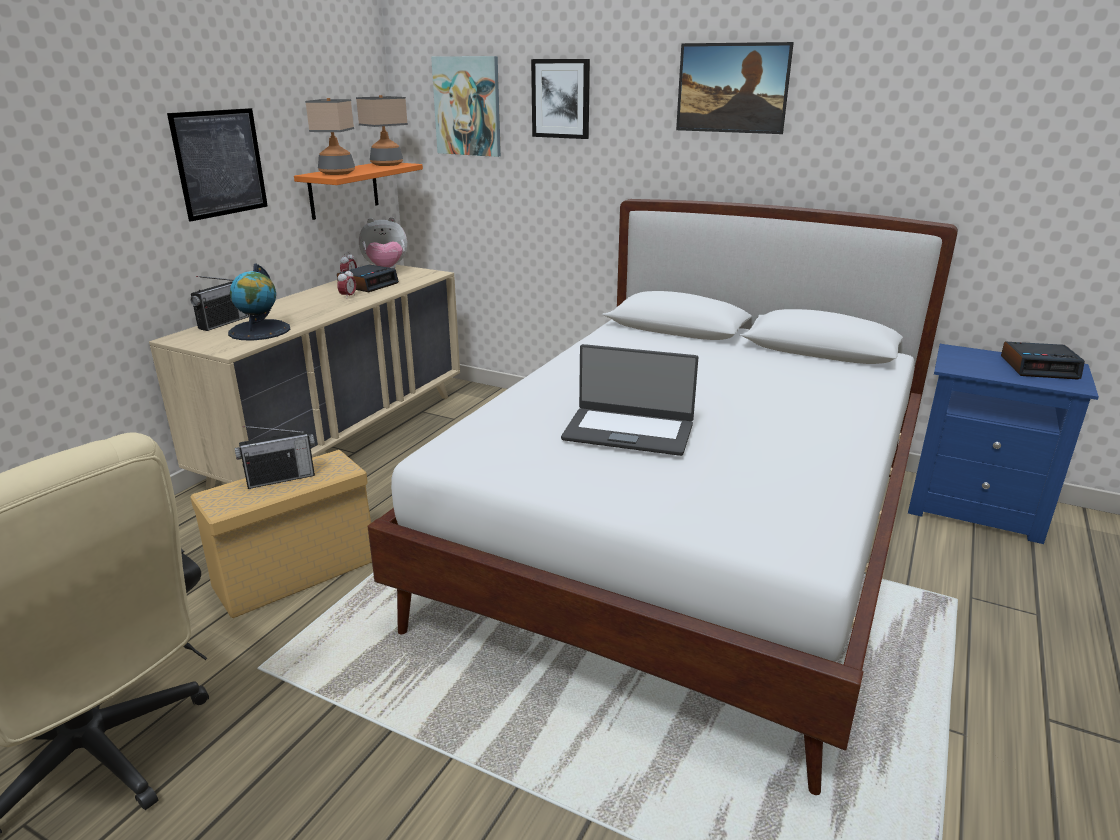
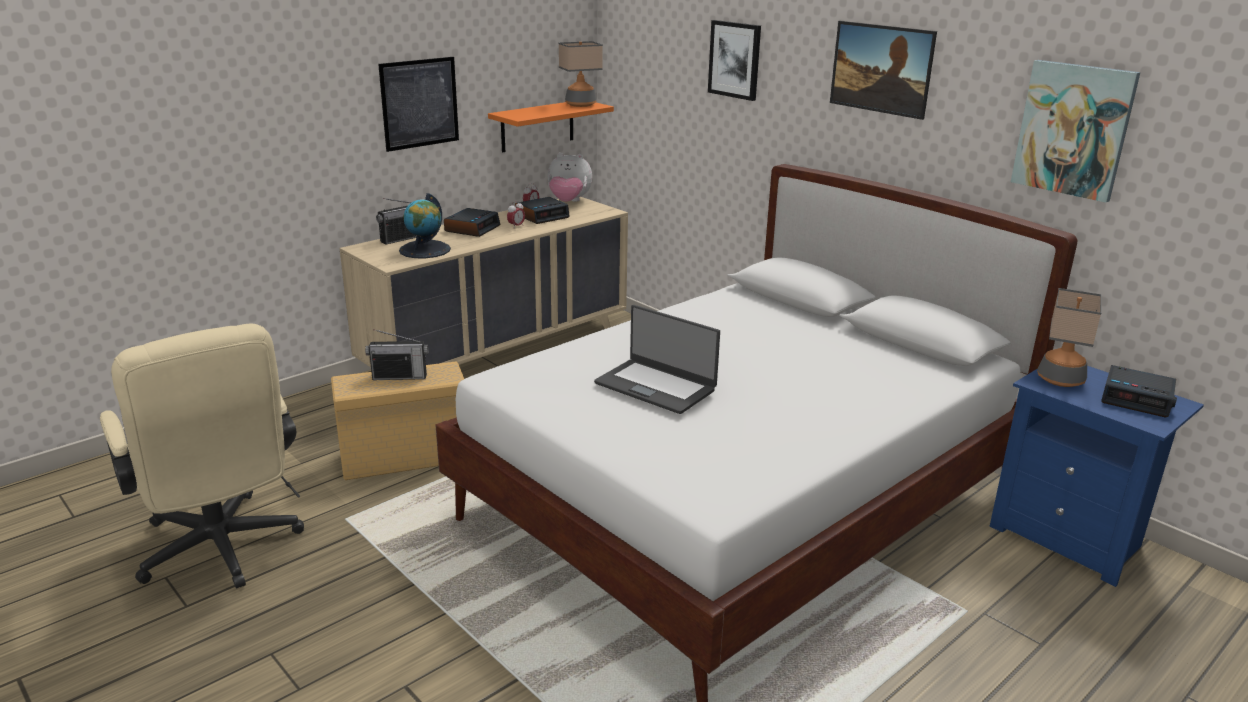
camera: 20 degrees right, 0 degrees up
(299, 304) = (472, 228): none -> alarm clock
(337, 173) = (525, 113): table lamp -> table lamp (1060, 379)
(468, 106) = (658, 56): picture -> picture (1073, 129)

